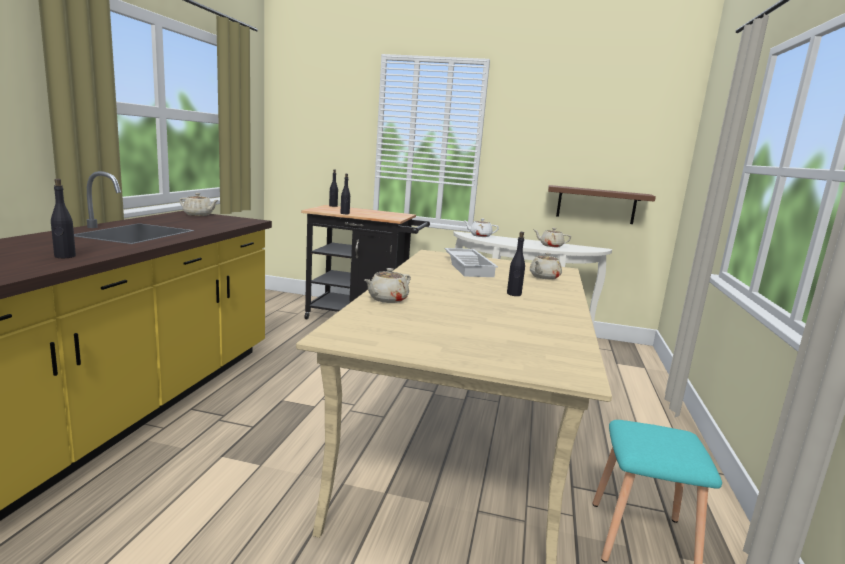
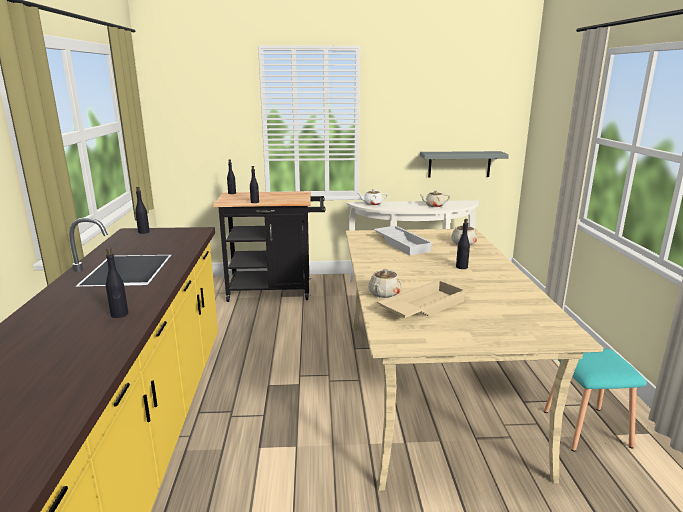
camera: 15 degrees left, 5 degrees up
(199, 215) = (144, 232): beige teapot -> black bottle
(416, 316) = (422, 306): none -> beige tray
(596, 205) = (459, 164): brown shelf -> grey shelf

